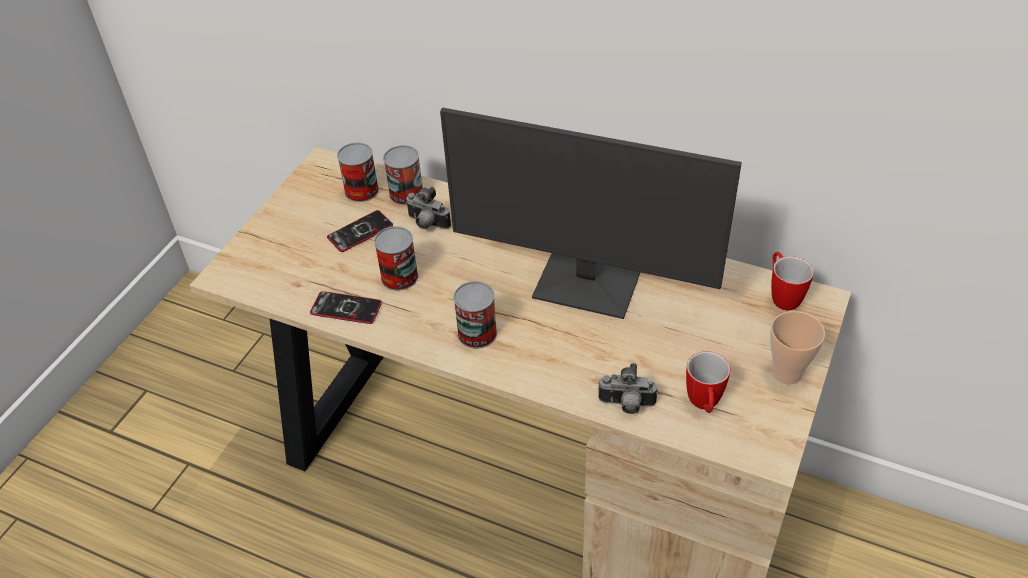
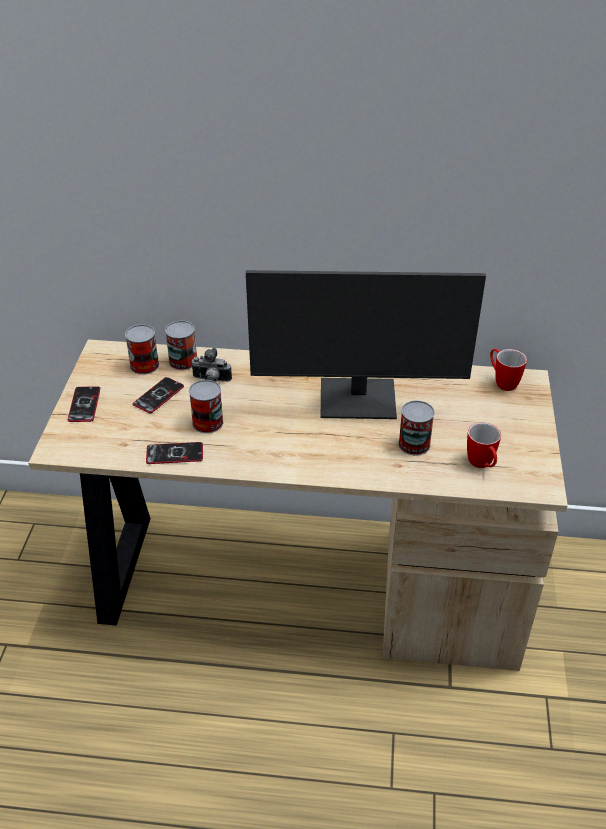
camera: 20 degrees left, 5 degrees down
(276, 227) = (84, 405): none -> phone
(477, 333) = (290, 451): can -> can (414, 444)
(626, 405) = (427, 477): camera -> none
(787, 373) = (529, 432): cup -> none

